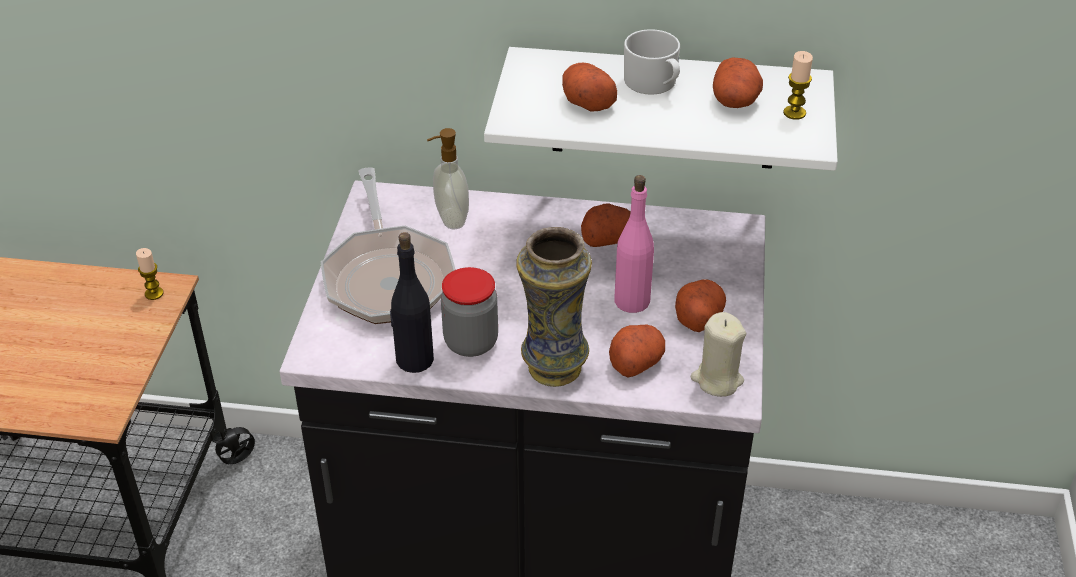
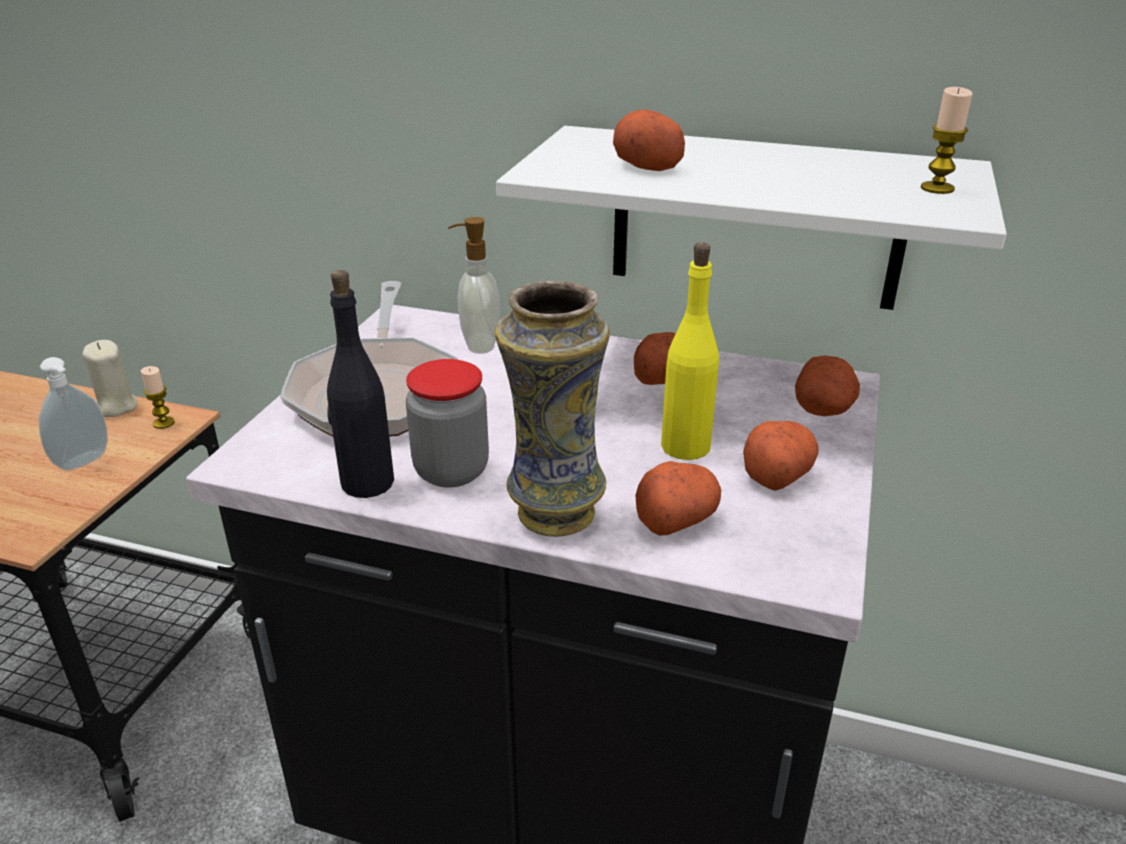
camera: 10 degrees right, 10 degrees down
(106, 341) = (85, 462): none -> soap dispenser
(631, 300) = (685, 446): pink bottle -> yellow bottle
(654, 84) = (740, 157): white mug -> none
(717, 379) = (795, 554): beige candle -> beige candle (115, 407)
(735, 101) = (851, 175): potato -> potato (823, 409)

